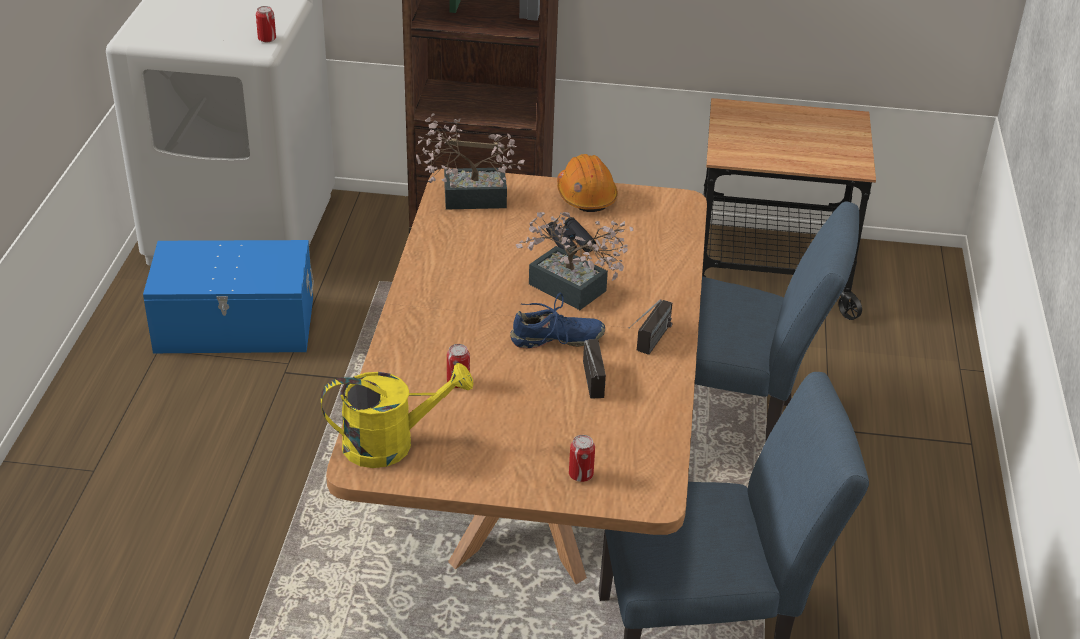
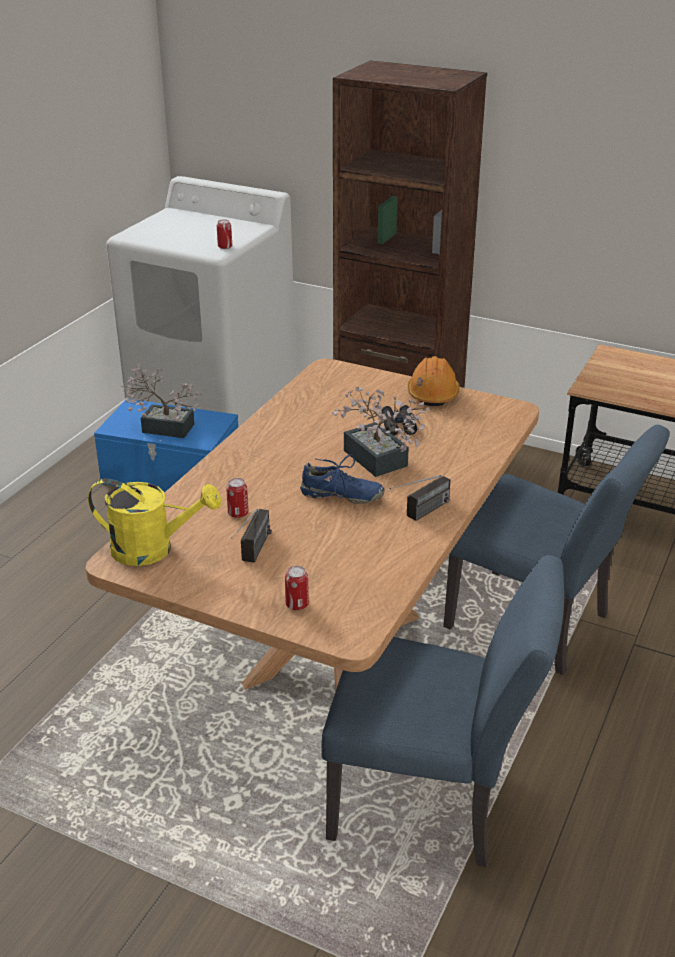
camera: 20 degrees right, 5 degrees down
(466, 197) = (331, 381): potted plant -> potted plant (162, 427)
(597, 389) = (353, 540): radio -> radio (253, 555)

